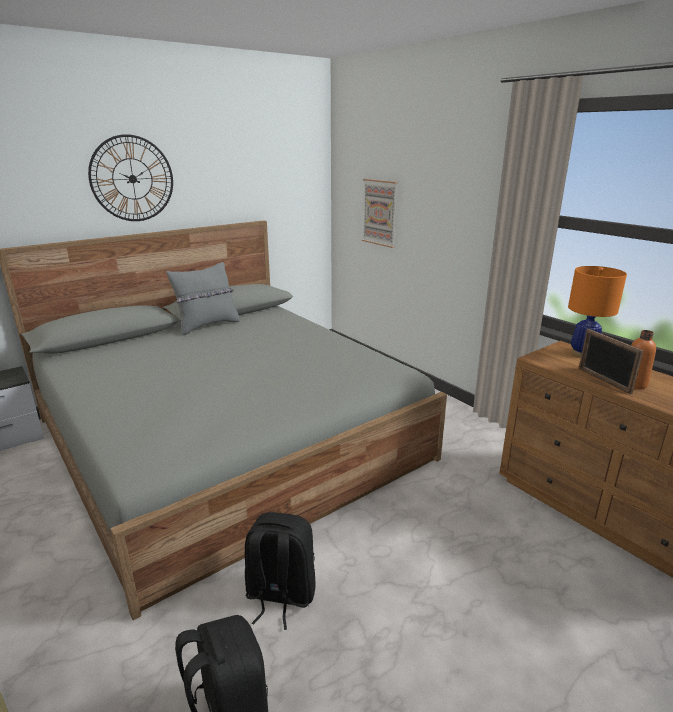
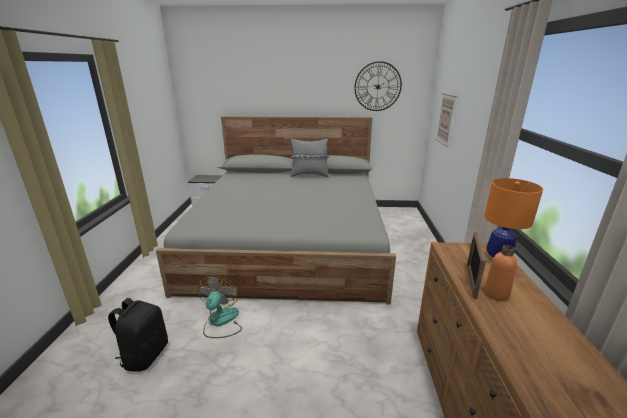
camera: 40 degrees right, 0 degrees up
(132, 179) = (291, 85): wall clock -> wall clock (377, 86)
(280, 595) = (221, 322): black backpack -> fan

